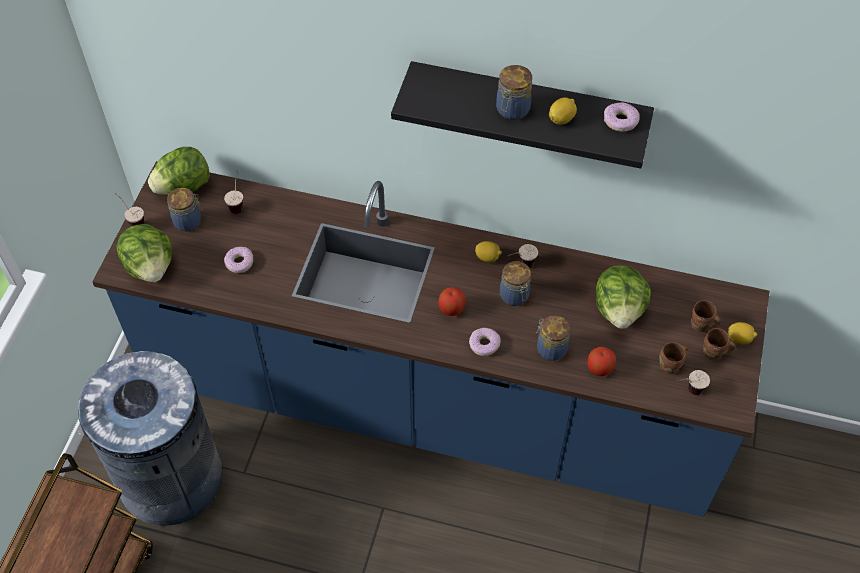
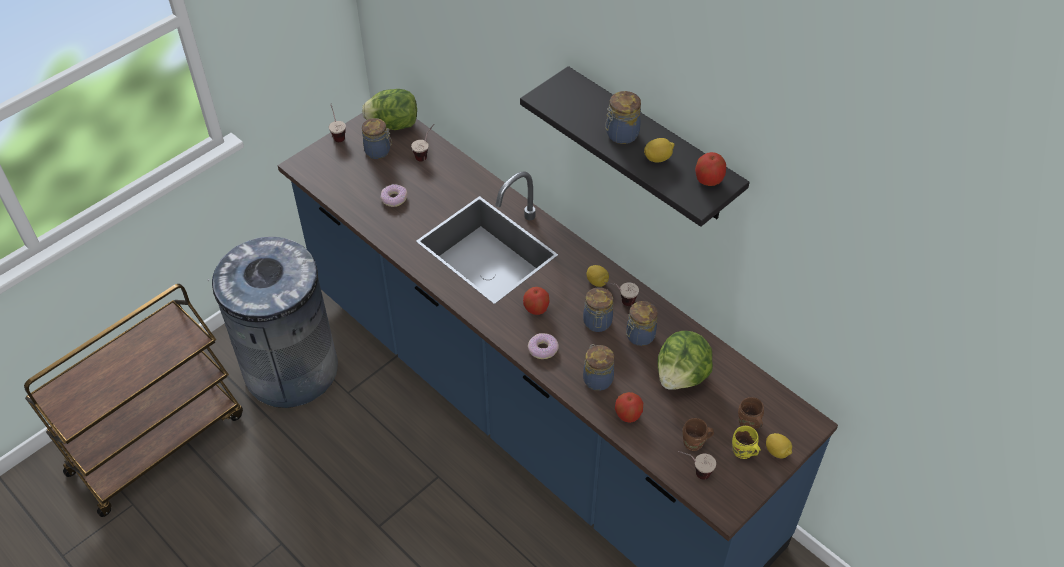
camera: 30 degrees right, 5 degrees down
(151, 267) = (326, 173): lettuce -> none
(559, 291) = (639, 336): none -> jar
(620, 121) = (709, 180): donut -> apple
(714, 353) = (743, 452): brown mug -> yellow mug

